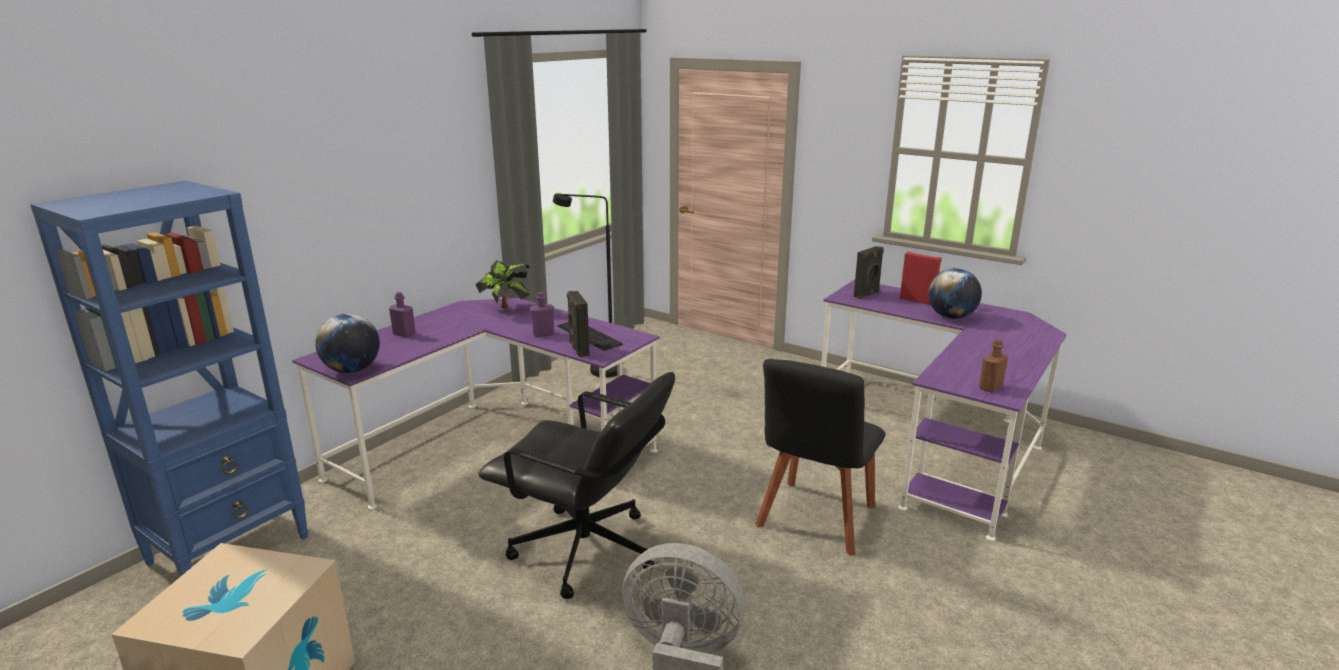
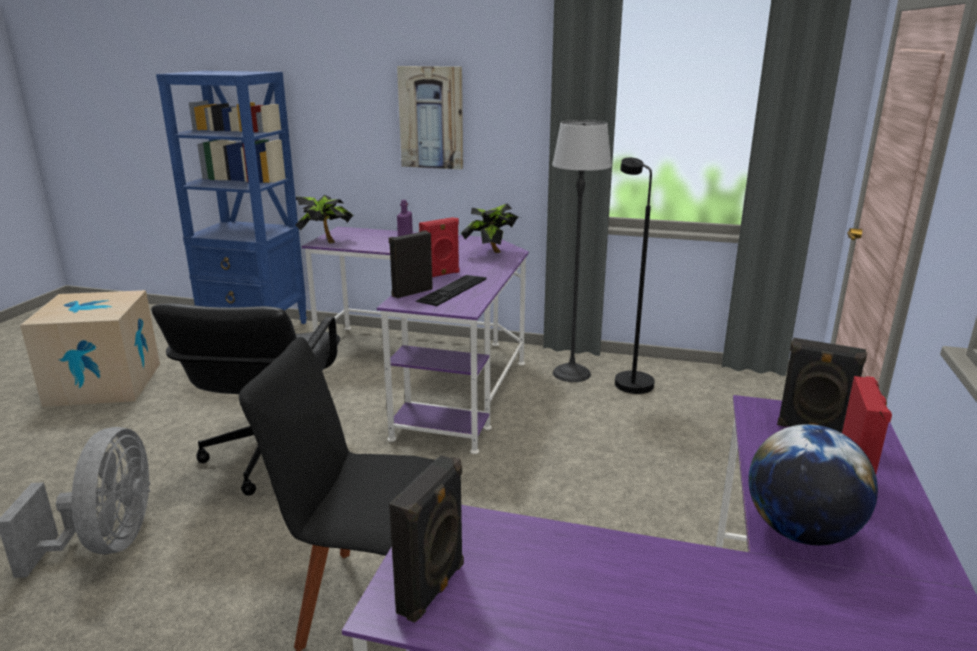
camera: 70 degrees right, 0 degrees up
(352, 370) = (325, 241): globe -> potted plant
(379, 198) = (431, 117): none -> picture
(543, 334) = (441, 275): purple bottle -> red speaker
(565, 387) = (571, 373): none -> floor lamp
(990, 387) = (433, 589): brown bottle -> black speaker

